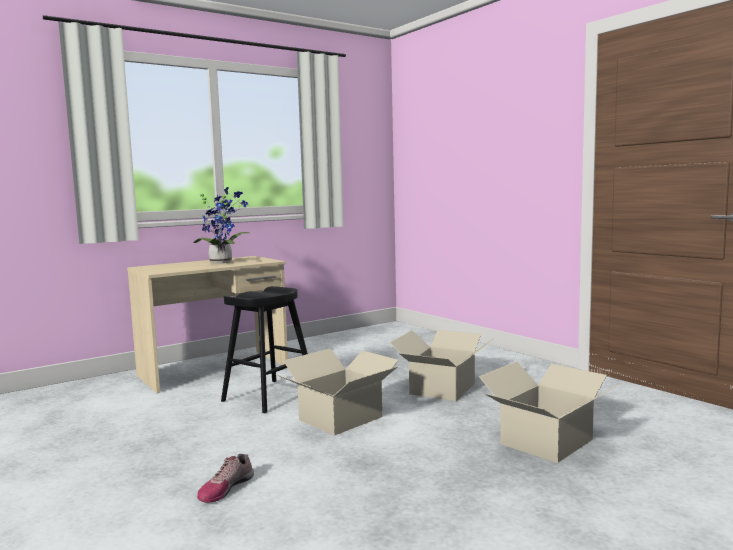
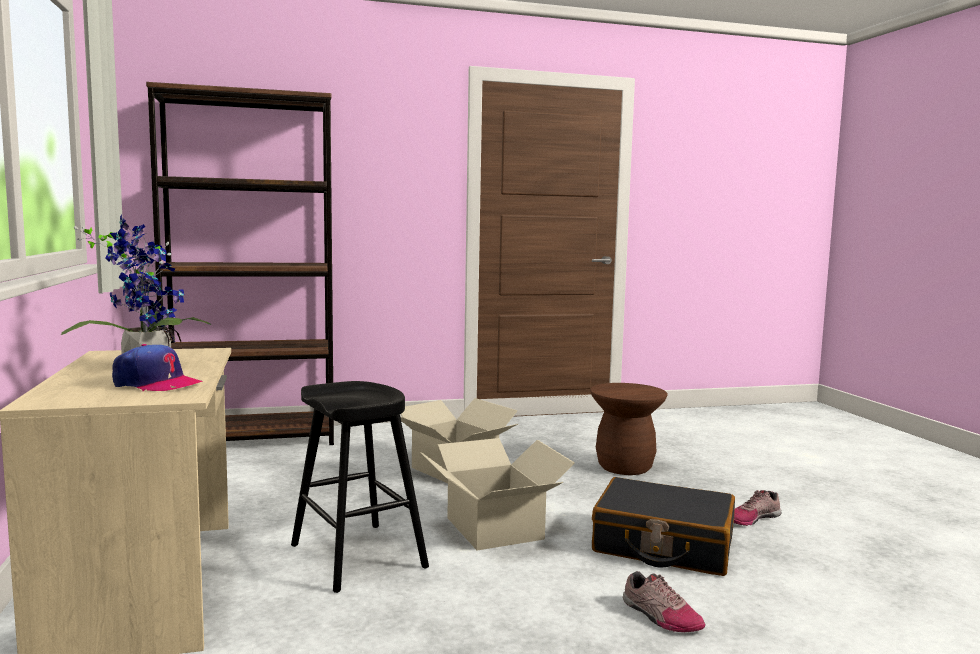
camera: 70 degrees left, 0 degrees up
(182, 267) = (156, 384): none -> cap
(359, 478) = (663, 545): none -> black suitcase
(425, 338) = (253, 440): none -> brown bookcase
(475, 517) = (753, 518): none -> shoe
(547, 441) = (625, 467): cardboard box -> brown stool

